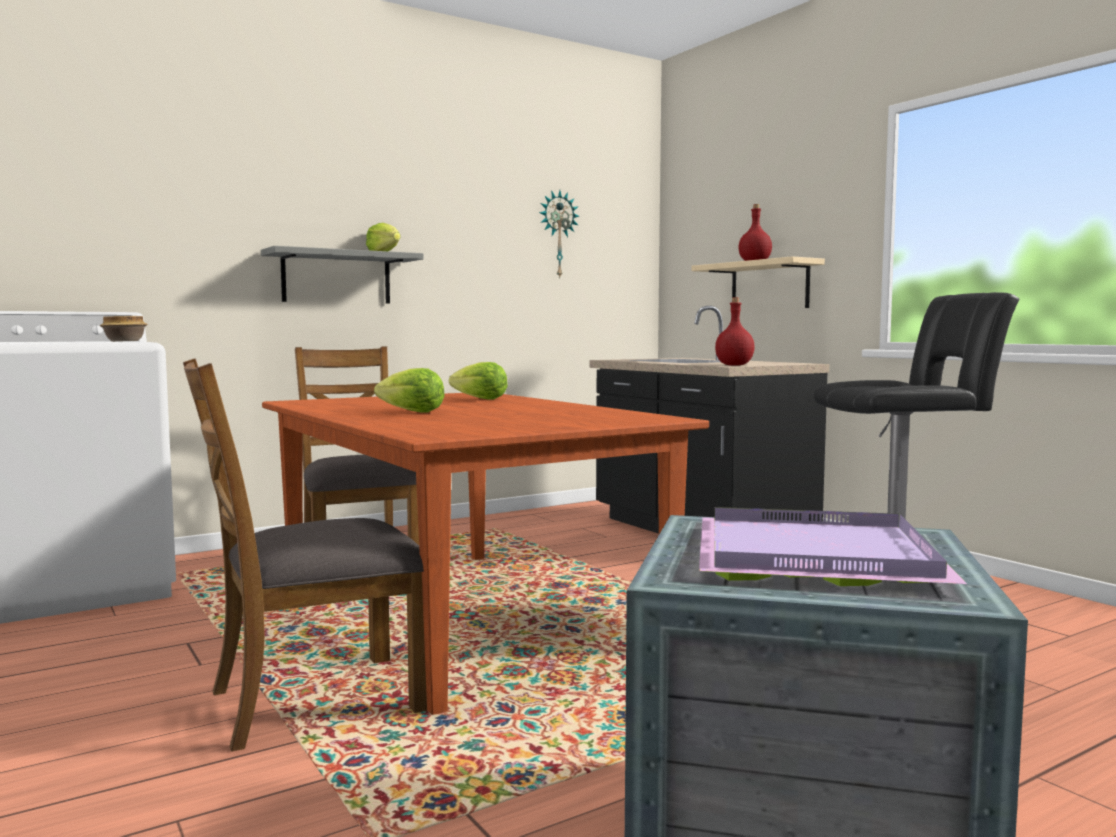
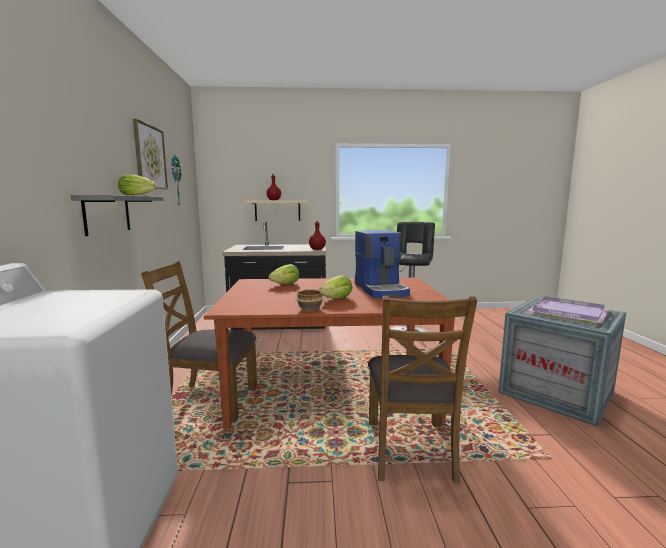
camera: 60 degrees left, 5 degrees up
(125, 341) = (90, 294): bowl -> bowl (310, 308)
(472, 197) = (150, 157): none -> picture
(522, 417) = (381, 290): none -> coffee machine

